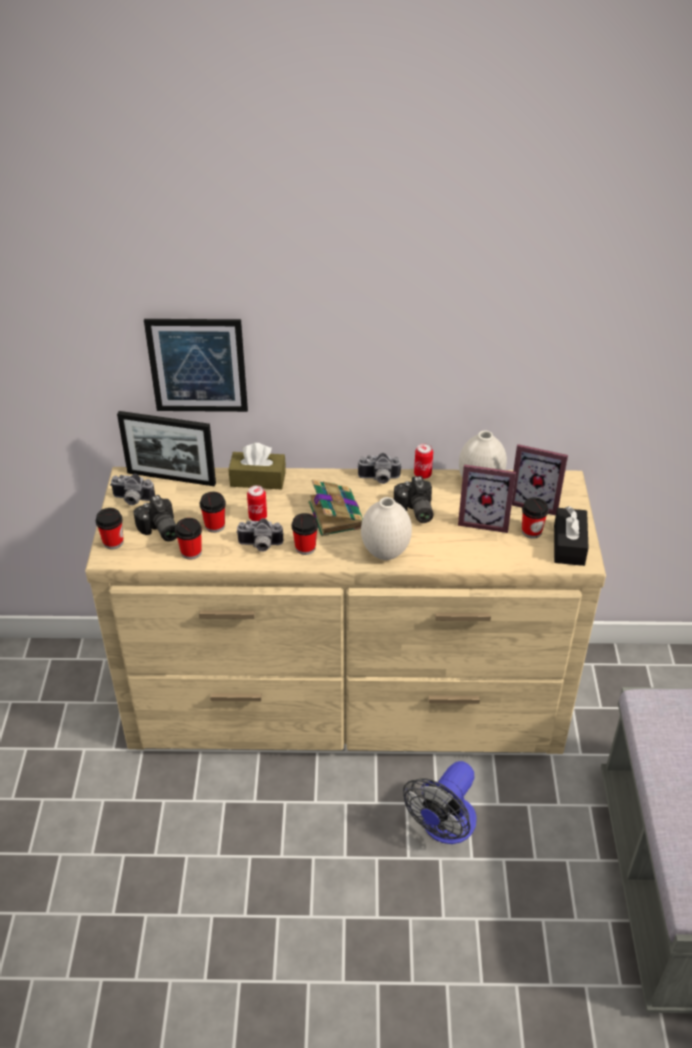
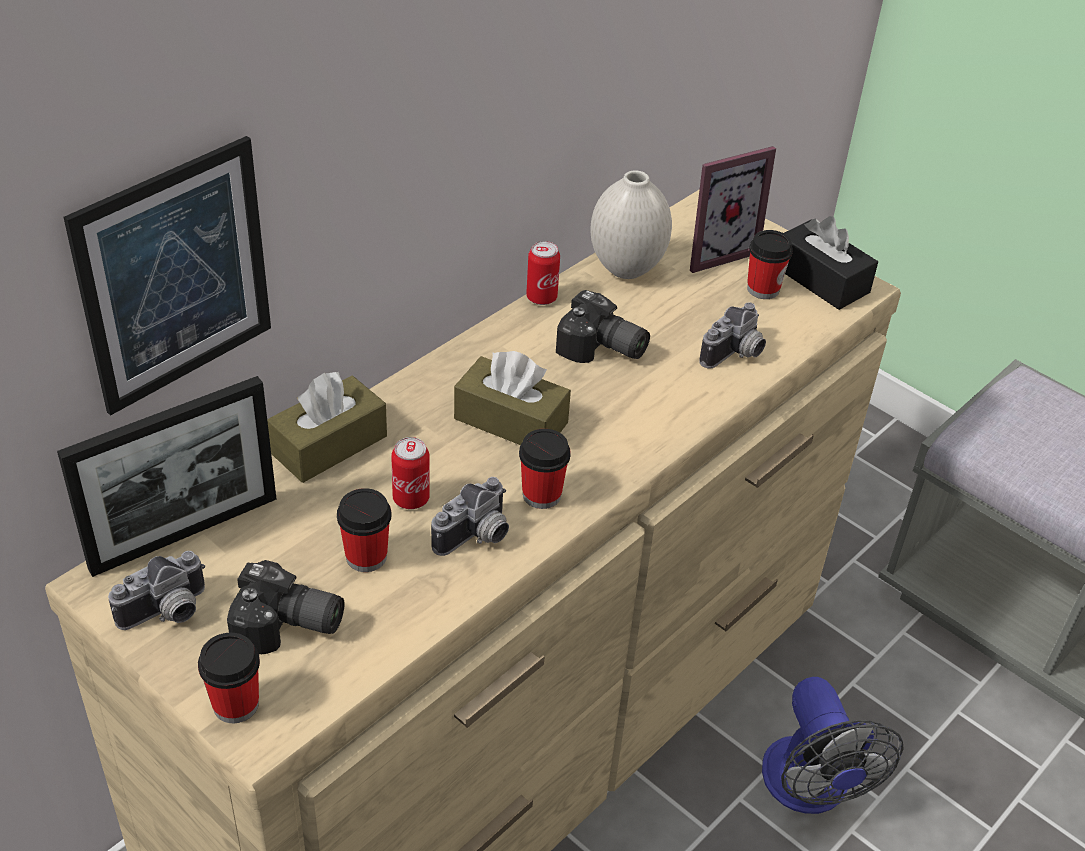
camera: 50 degrees left, 0 degrees up
(191, 552) = (390, 623): cup -> none
(335, 514) = (511, 421): book -> brown tissue box
(379, 479) = (497, 338): camera -> camera (735, 355)
(384, 553) = (648, 429): white vase -> none
(484, 519) = (694, 308): picture frame -> none

